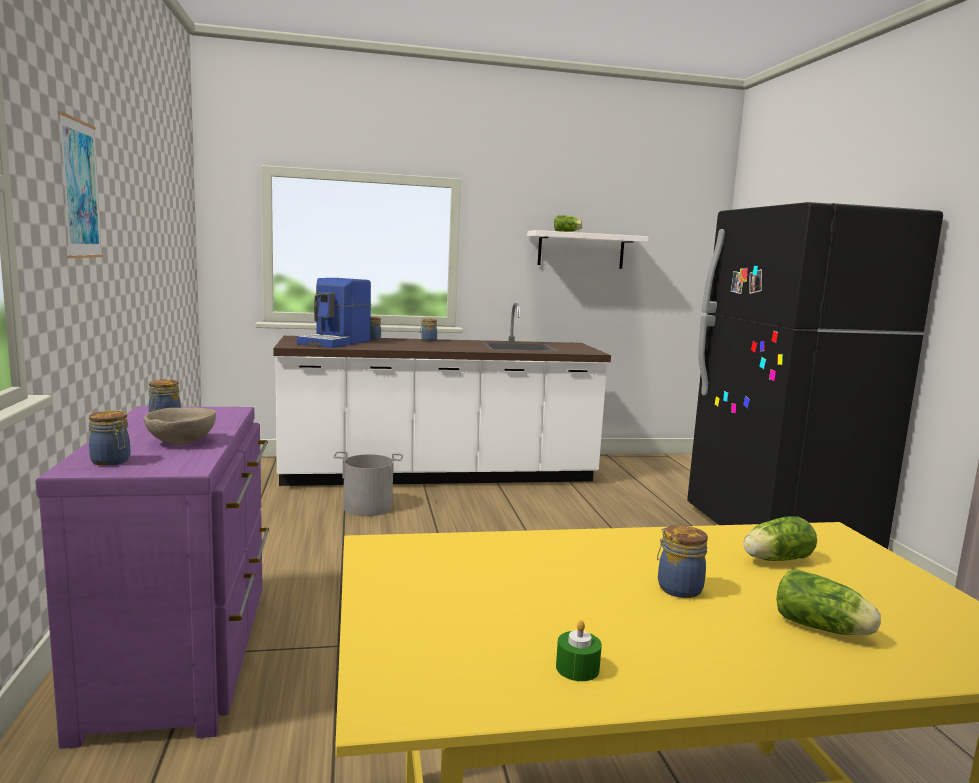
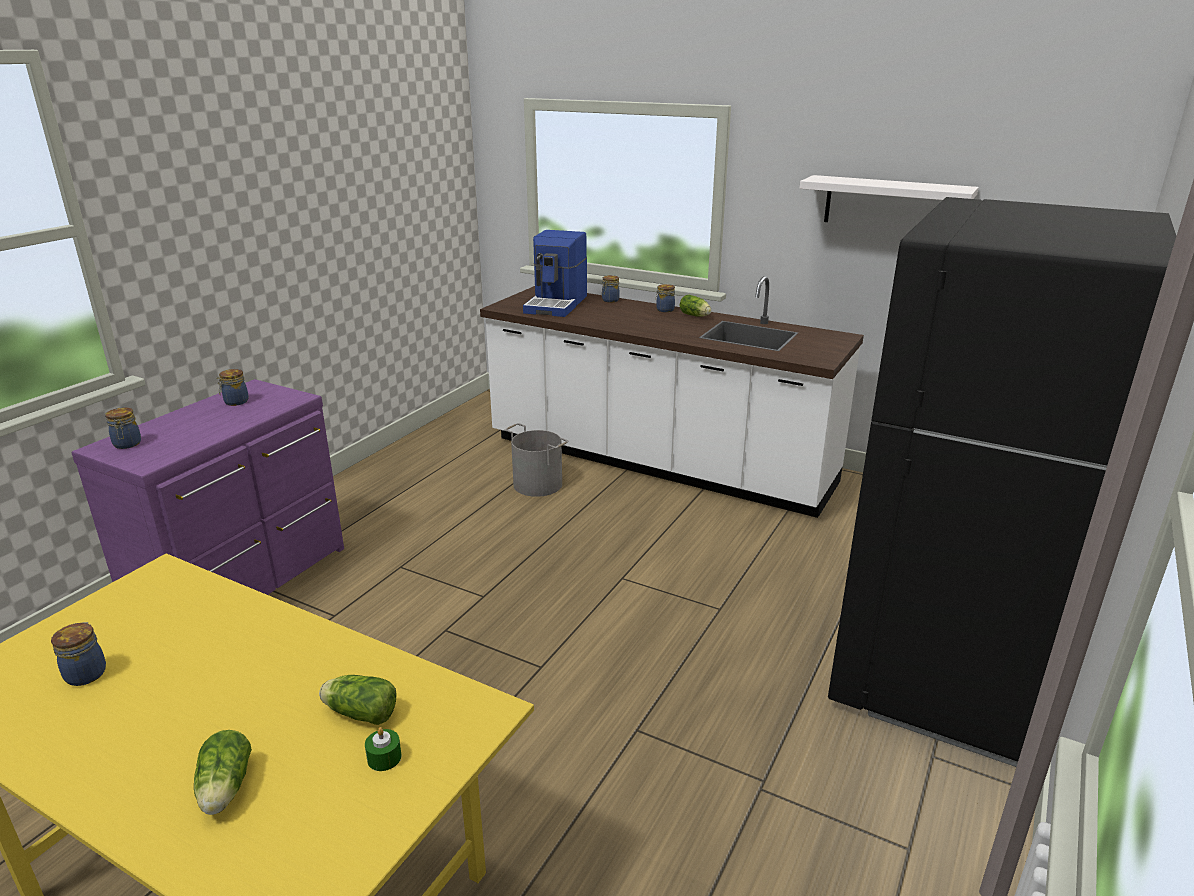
camera: 40 degrees right, 15 degrees up
(80, 189) = (205, 199): picture -> none
(181, 441) = (198, 432): beige bowl -> none
(336, 342) = (557, 304): coffee machine -> coffee machine turned 45 degrees counterclockwise
(567, 231) = (854, 181): lettuce -> lettuce (695, 316)
(577, 668) = (43, 725): green candle -> green candle (384, 758)
(677, 588) = (229, 699): jar -> jar (87, 673)

